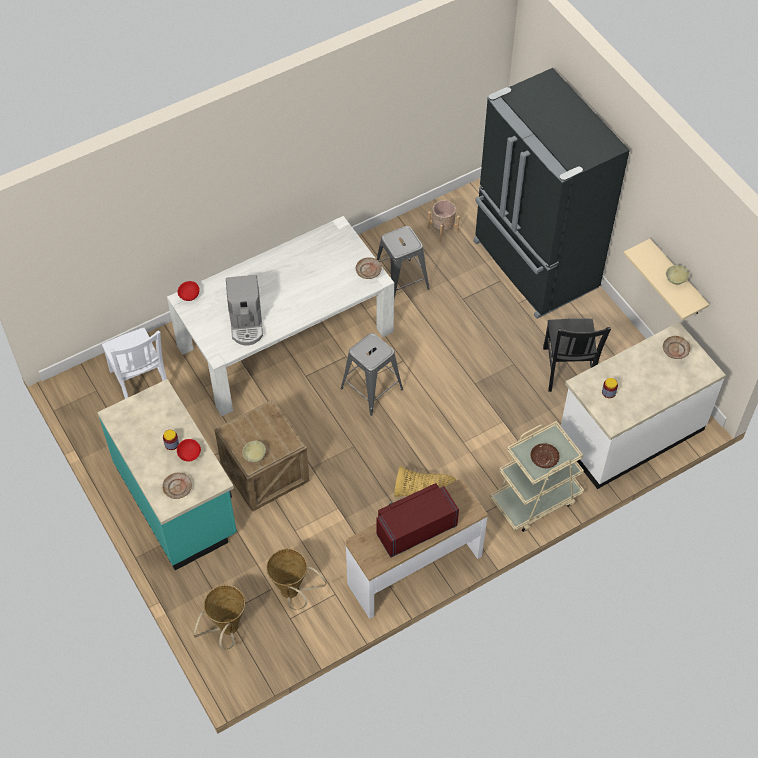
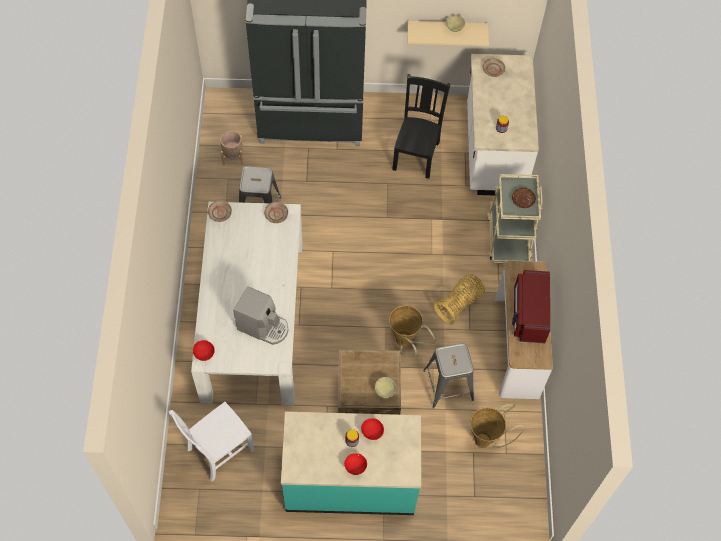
camera: 60 degrees left, 5 degrees up
(140, 384) = (218, 450): white chair -> white chair turned 135 degrees clockwise
(147, 460) = (355, 467): none -> red bowl
(178, 488) = (397, 457): beige plate -> beige plate (220, 213)
(226, 631) = (490, 504): basket -> basket (405, 343)
(371, 388) = (343, 286): grey stool -> grey stool (448, 385)
(568, 370) = (416, 154): black chair -> black chair turned 105 degrees counterclockwise

